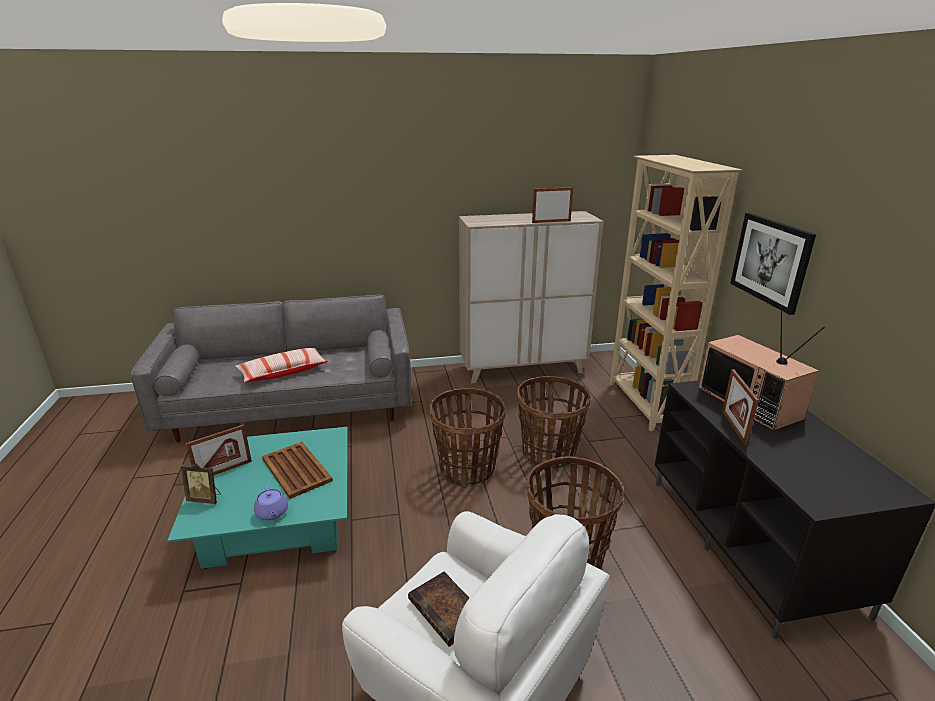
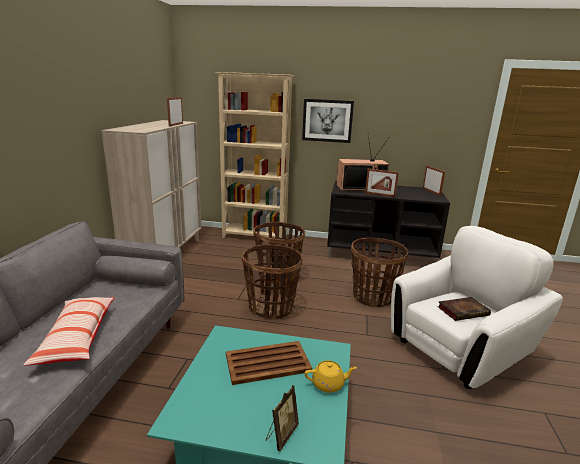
camera: 70 degrees left, 5 degrees down
(224, 470) = (233, 417): picture frame -> picture frame (431, 191)
(272, 513) = (328, 384): purple teapot -> yellow teapot

